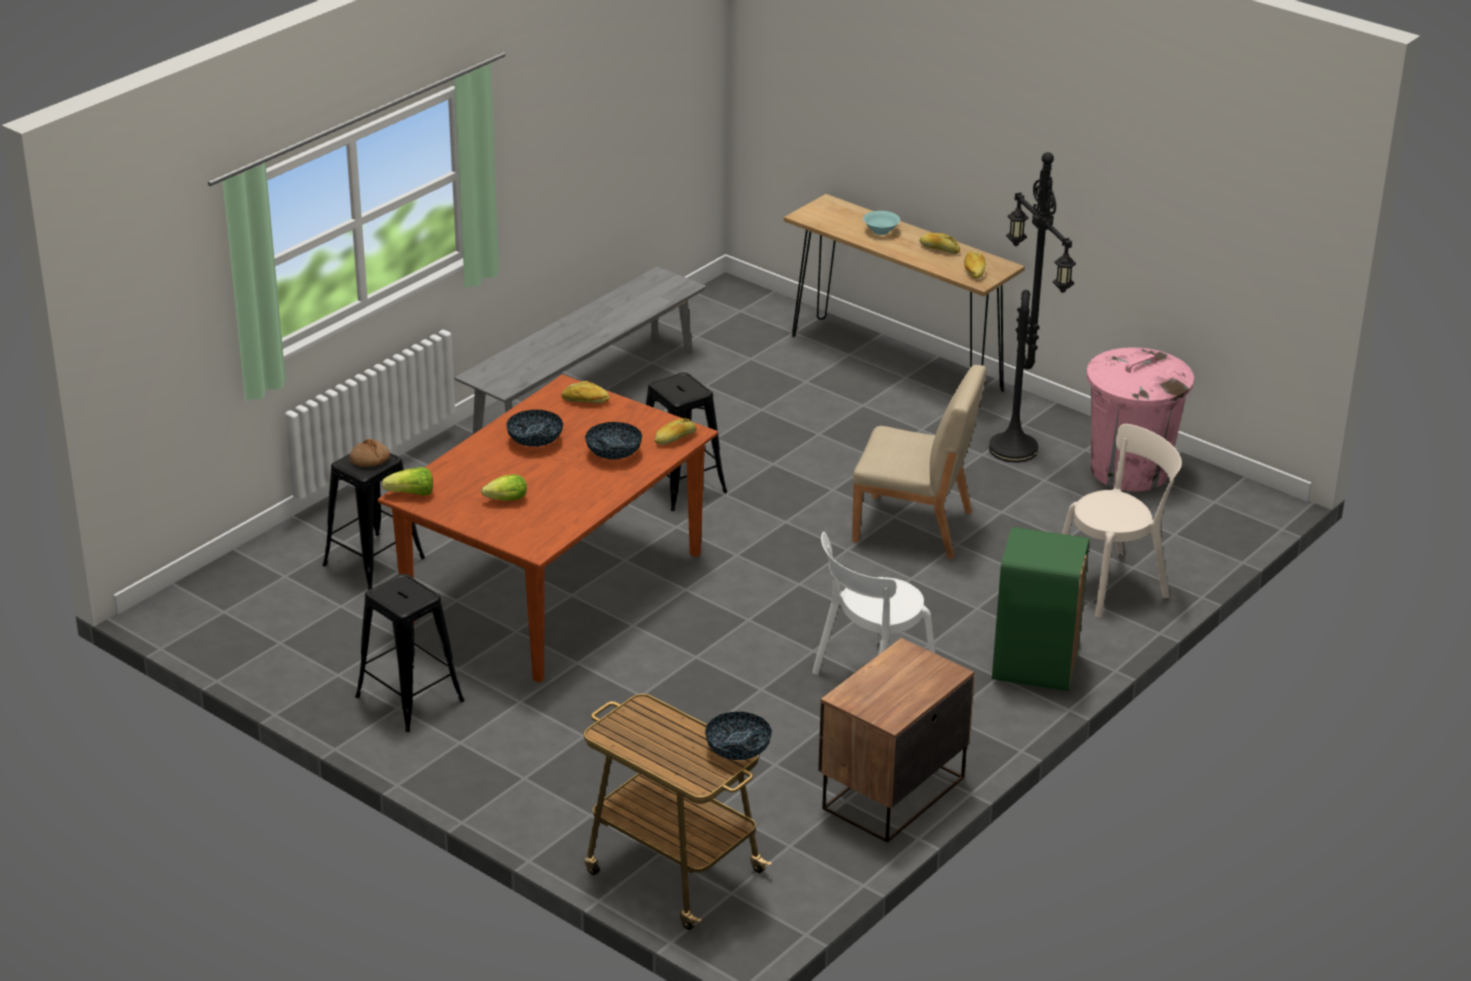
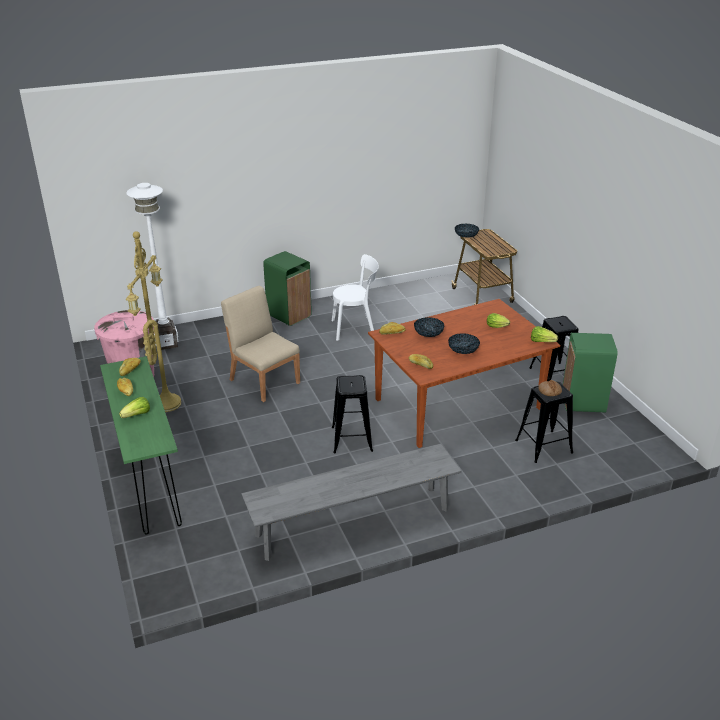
camera: 150 degrees left, 0 degrees up
(331, 658) = (583, 403): none -> green trash can
(880, 231) = (137, 415): turquoise bowl -> lettuce
(890, 792) = (387, 295): nightstand -> none
(896, 363) = (149, 479): brown console table -> green console table
(1017, 450) = (165, 403): black floor lamp -> yellow floor lamp
(1114, 583) = (216, 333): beige chair -> none
(1167, 537) = (166, 343): none -> white floor lamp

